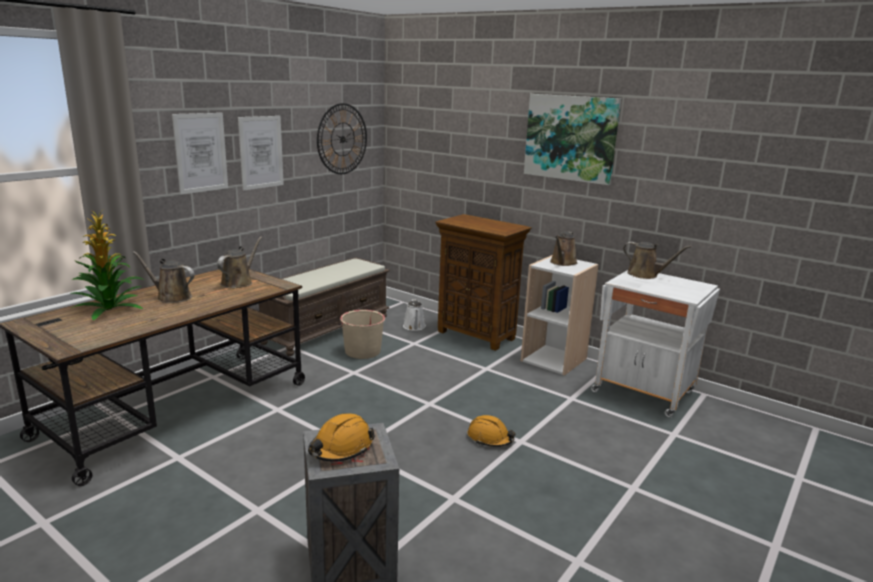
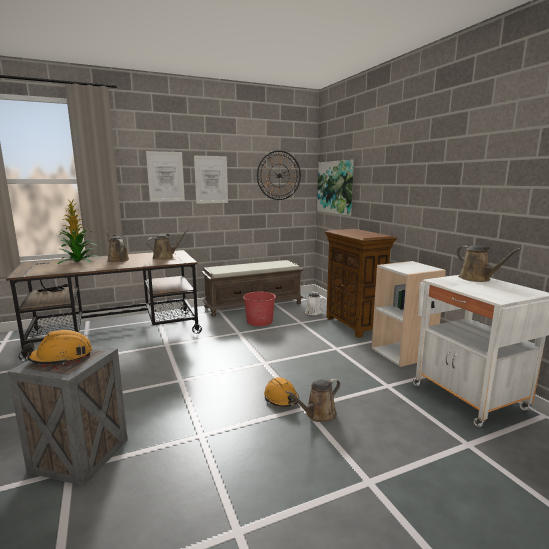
camera: 30 degrees right, 5 degrees down
(362, 351) = (259, 321): beige bucket -> red bucket
(562, 263) = (410, 266): brown watering can -> brown watering can (318, 414)
(570, 138) = (427, 157): picture -> picture (335, 187)

